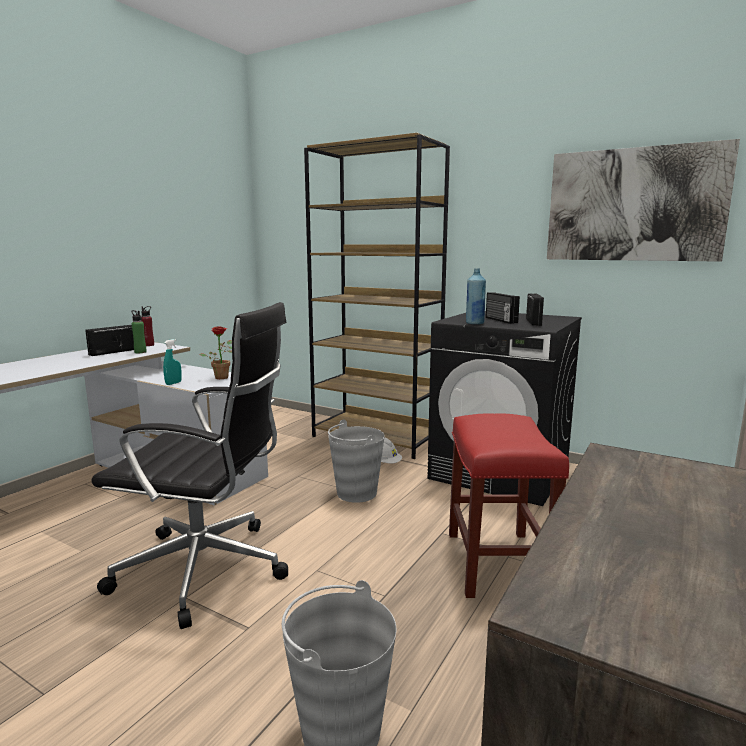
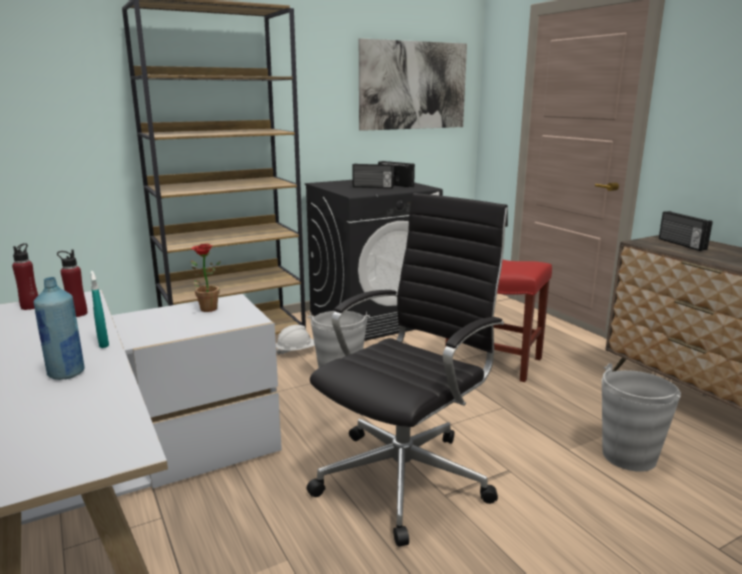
camera: 60 degrees left, 5 degrees up
(113, 352) = (35, 328): radio -> radio (681, 244)
(140, 352) = (77, 314): green bottle -> red bottle
(173, 383) = (192, 332): turquoise spray bottle -> turquoise spray bottle (103, 343)
(474, 323) = (376, 192): blue bottle -> blue bottle (66, 373)

